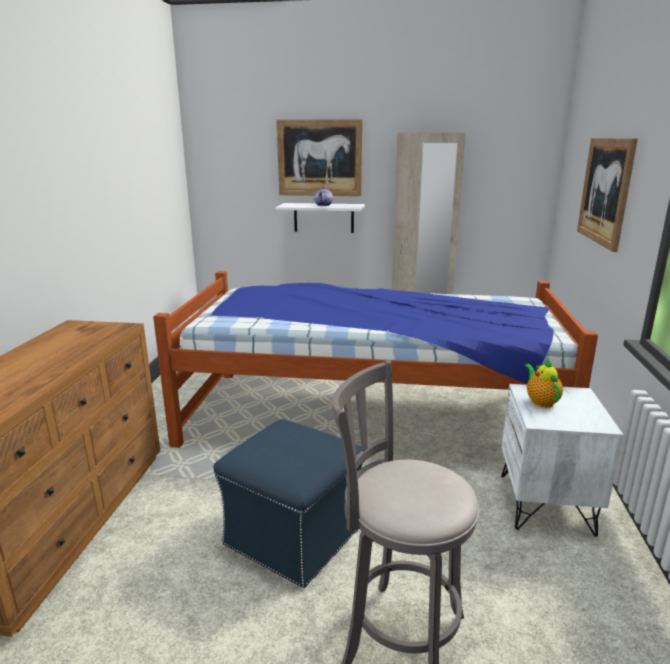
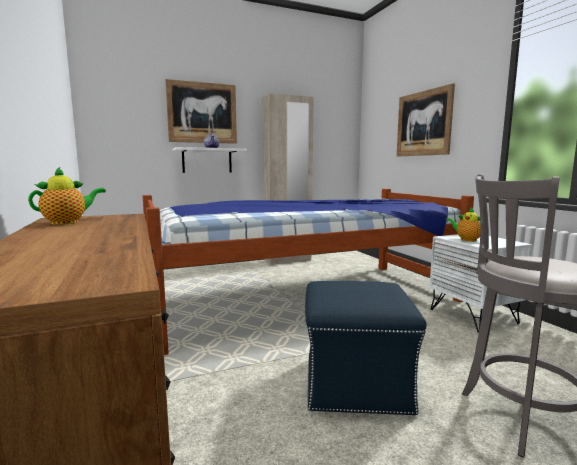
camera: 30 degrees left, 10 degrees down
(67, 334) = (68, 222): none -> teapot

